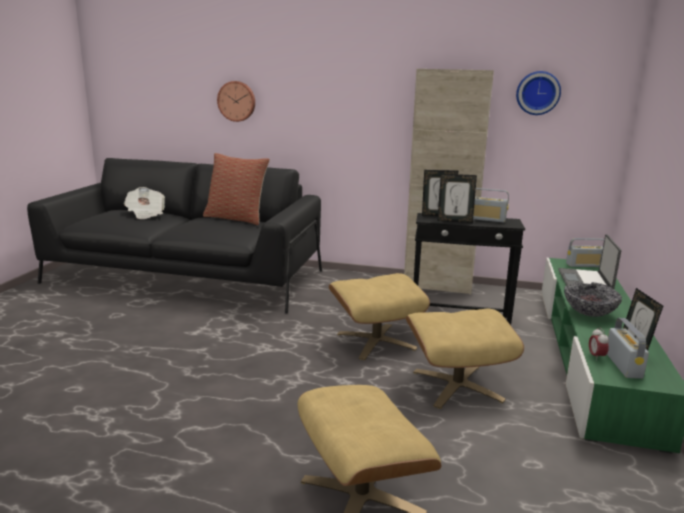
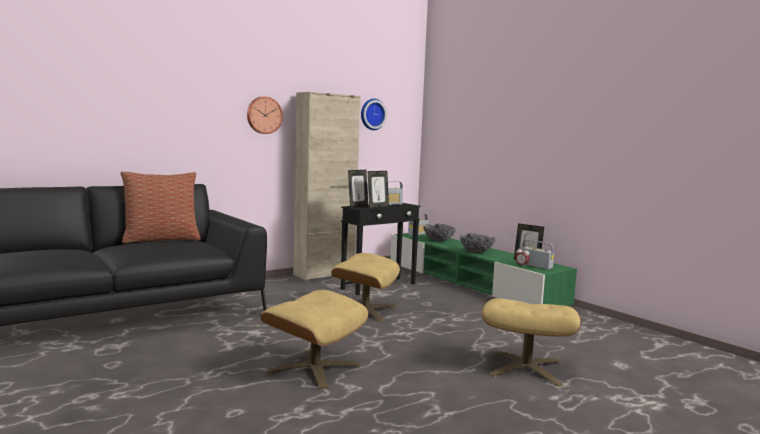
camera: 50 degrees left, 10 degrees down
(145, 214) = (51, 250): newspaper -> none
(237, 101) = (117, 117): wall clock -> wall clock (264, 115)
(457, 385) = (452, 314): beige ottoman -> beige ottoman (314, 368)
(585, 281) = (438, 241): laptop -> bowl

